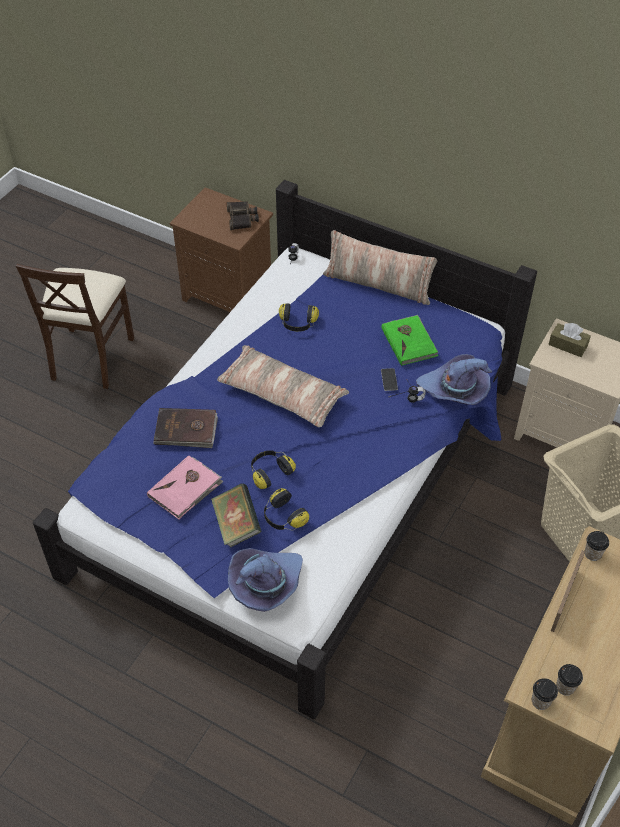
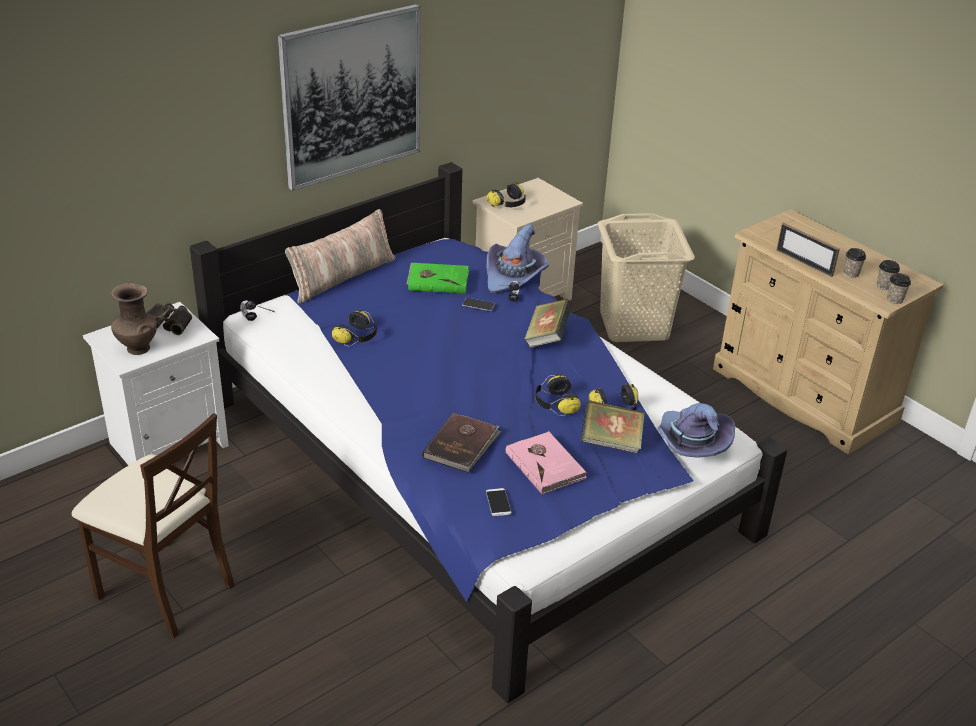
camera: 70 degrees left, 15 degrees down
(128, 473) = (498, 502): none -> phone
(203, 217) = (137, 348): none -> brown vase
(230, 295) = (169, 443): brown nightstand -> white nightstand
(282, 394) = (452, 372): pillow -> none
(365, 440) = (547, 337): none -> book
(446, 153) = (351, 96): none -> picture
(568, 345) = (509, 204): brown tissue box -> headphones
(592, 554) = (764, 238): cup -> cup (851, 274)

